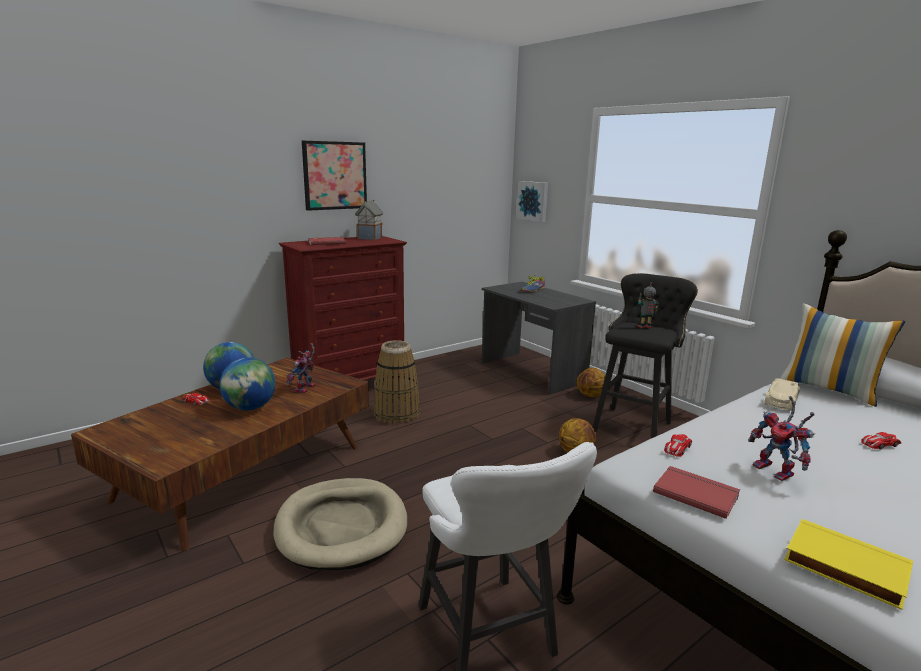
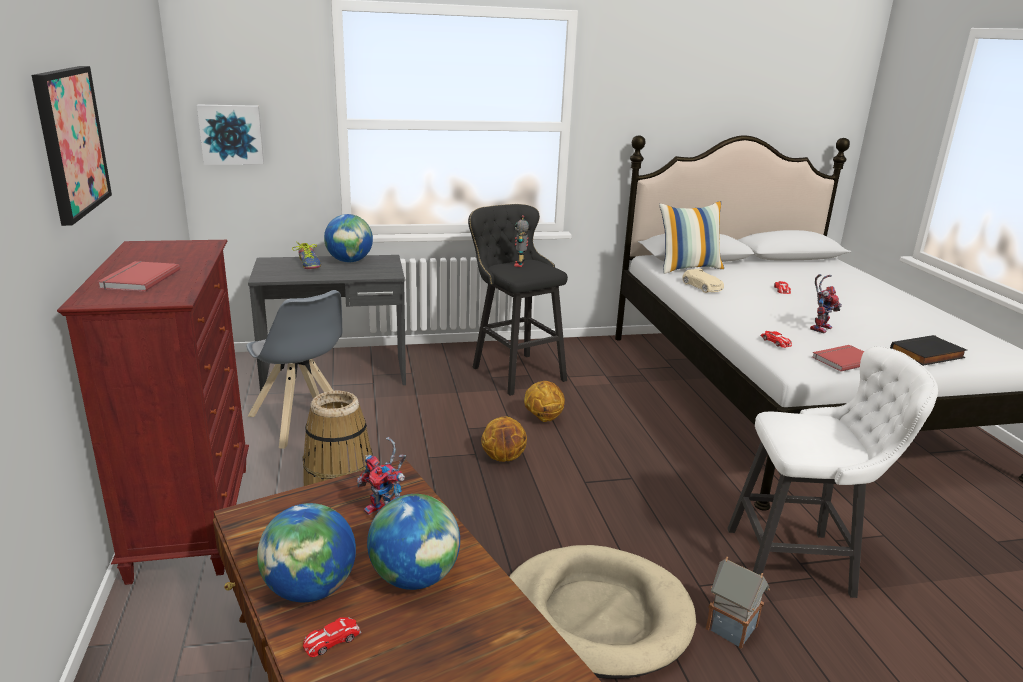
camera: 65 degrees left, 5 degrees up
(369, 238) = (151, 250): toy house -> toy house (733, 628)
(464, 381) = (302, 422): none -> grey chair
(556, 295) = (349, 261): none -> globe
(590, 395) = (433, 366): basketball -> basketball (503, 458)
(777, 472) = (819, 327): toy robot -> toy robot turned 45 degrees counterclockwise
(844, 568) = (928, 355): yellow book -> black book

